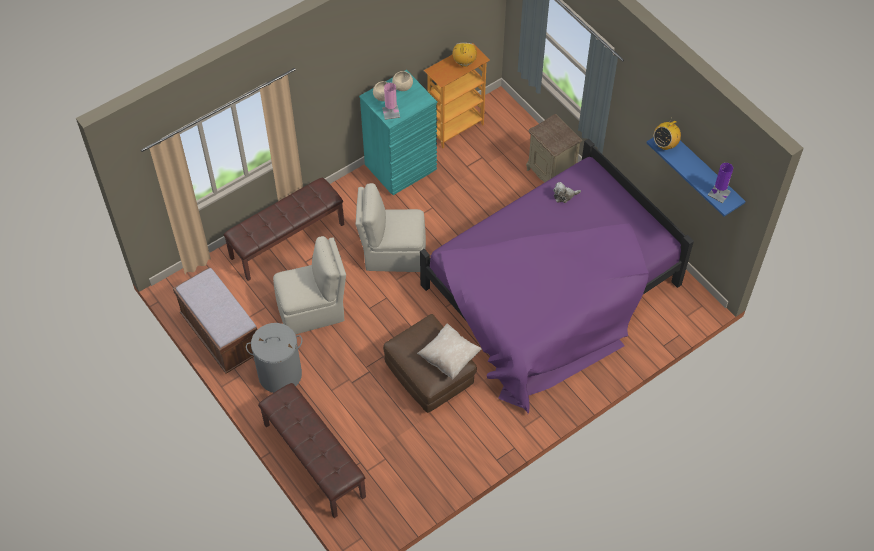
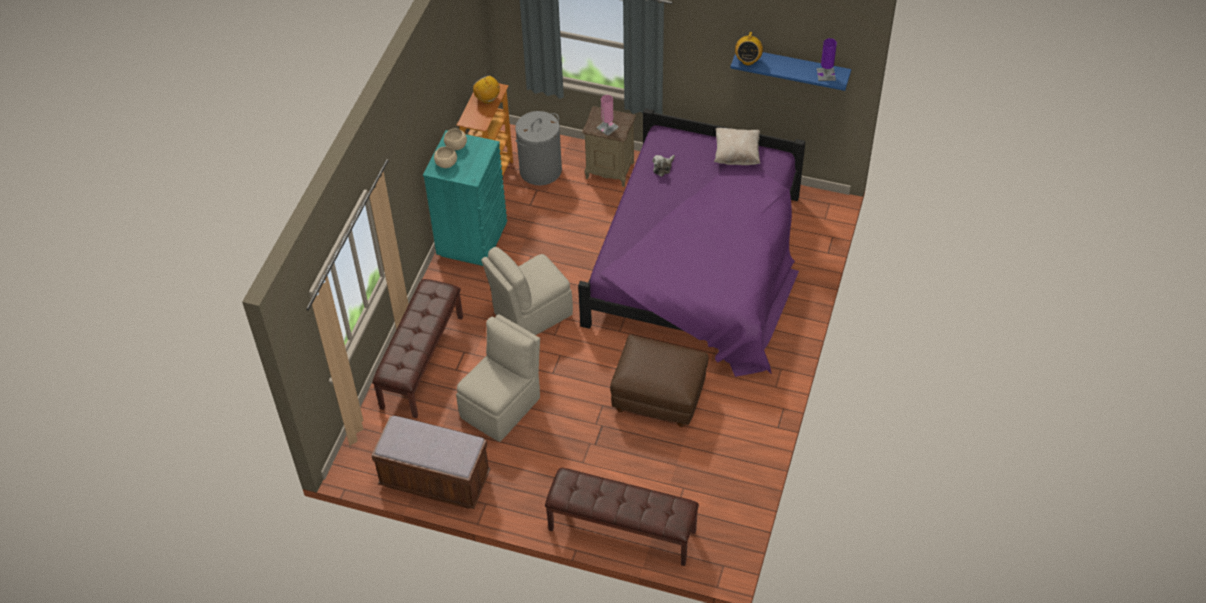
camera: 35 degrees left, 5 degrees down
(280, 374) = (523, 478): grey laundry basket -> grey laundry basket (540, 170)
(391, 112) = (466, 173): pink table lamp -> pink table lamp (607, 127)
(449, 357) = (681, 359): beige pillow -> beige pillow (736, 155)

